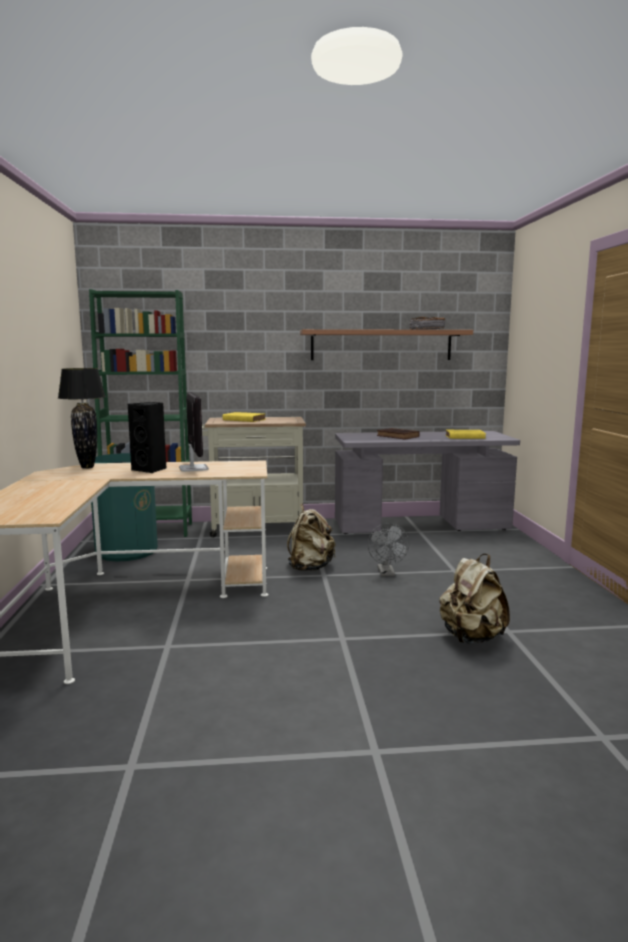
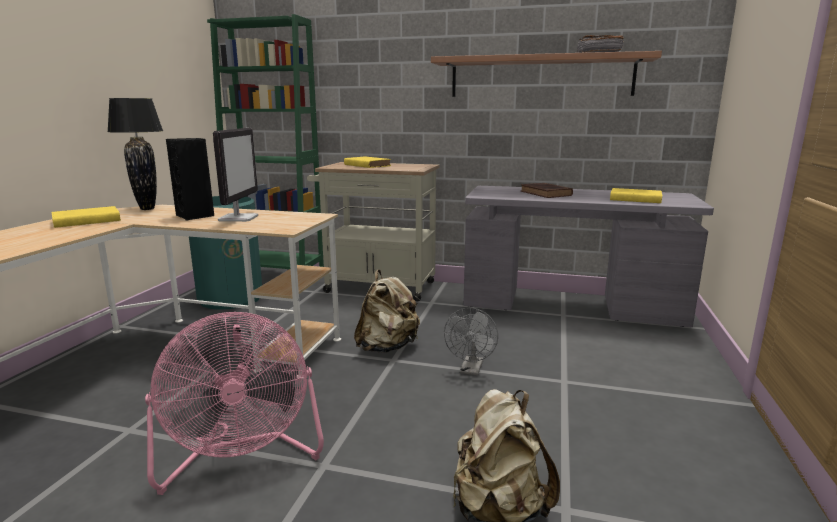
camera: 20 degrees right, 5 degrees up
(58, 480) = (84, 221): none -> yellow book
(274, 645) = (235, 457): none -> pink fan

